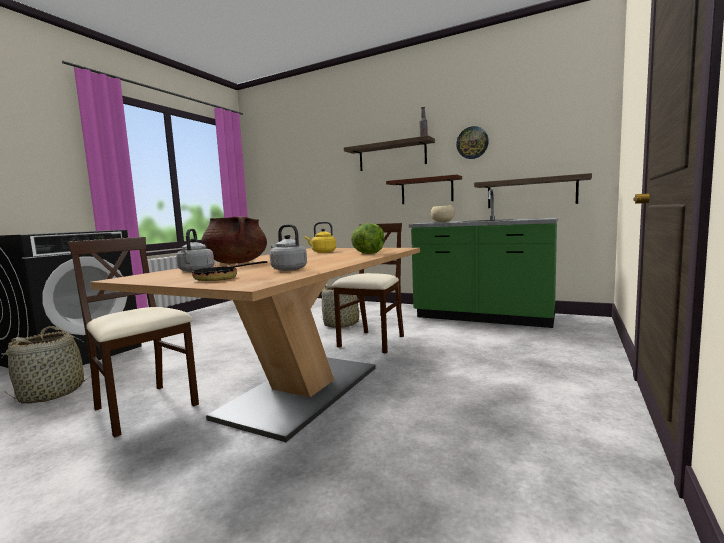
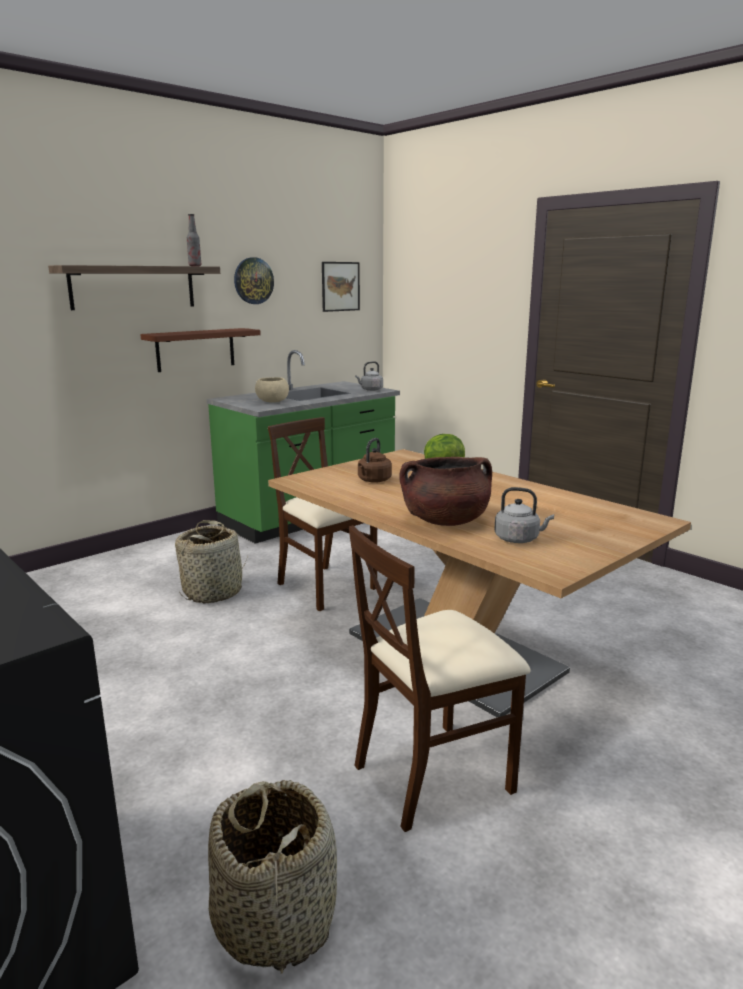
camera: 70 degrees left, 10 degrees up
(221, 279) = (609, 529): frying pan -> none
(287, 269) = (557, 505): grey kettle -> grey kettle (370, 390)
(322, 252) = (373, 480): yellow kettle -> brown kettle
(531, 192) = (317, 352): shelf -> none
(560, 137) = (340, 286): none -> picture

